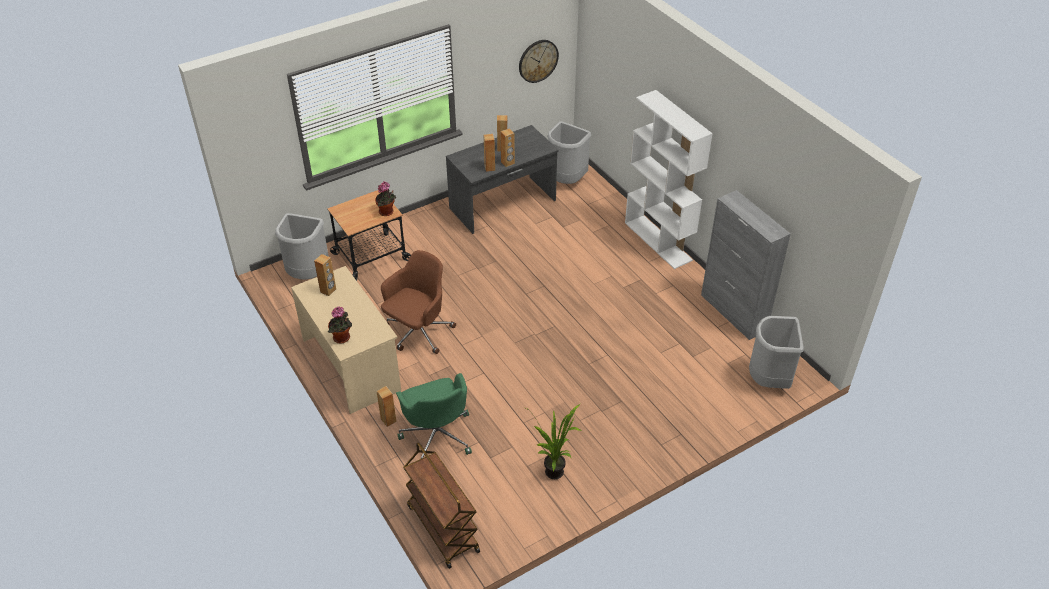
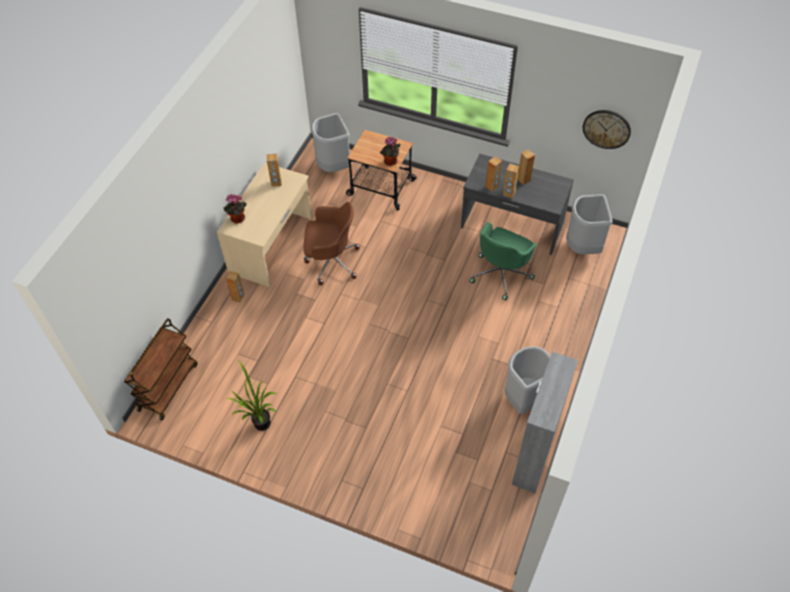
camera: 55 degrees right, 10 degrees up
(437, 435) = (245, 333): green office chair -> green office chair (501, 274)
(658, 241) = (571, 352): white bookcase -> none
(768, 380) = (475, 524): grey trash can -> grey trash can (524, 399)

